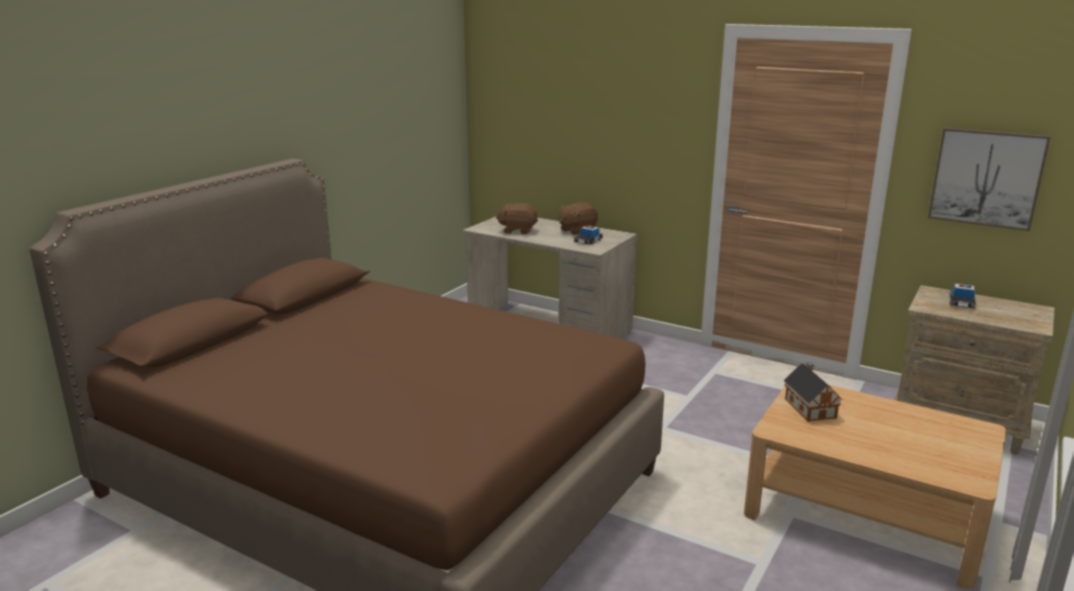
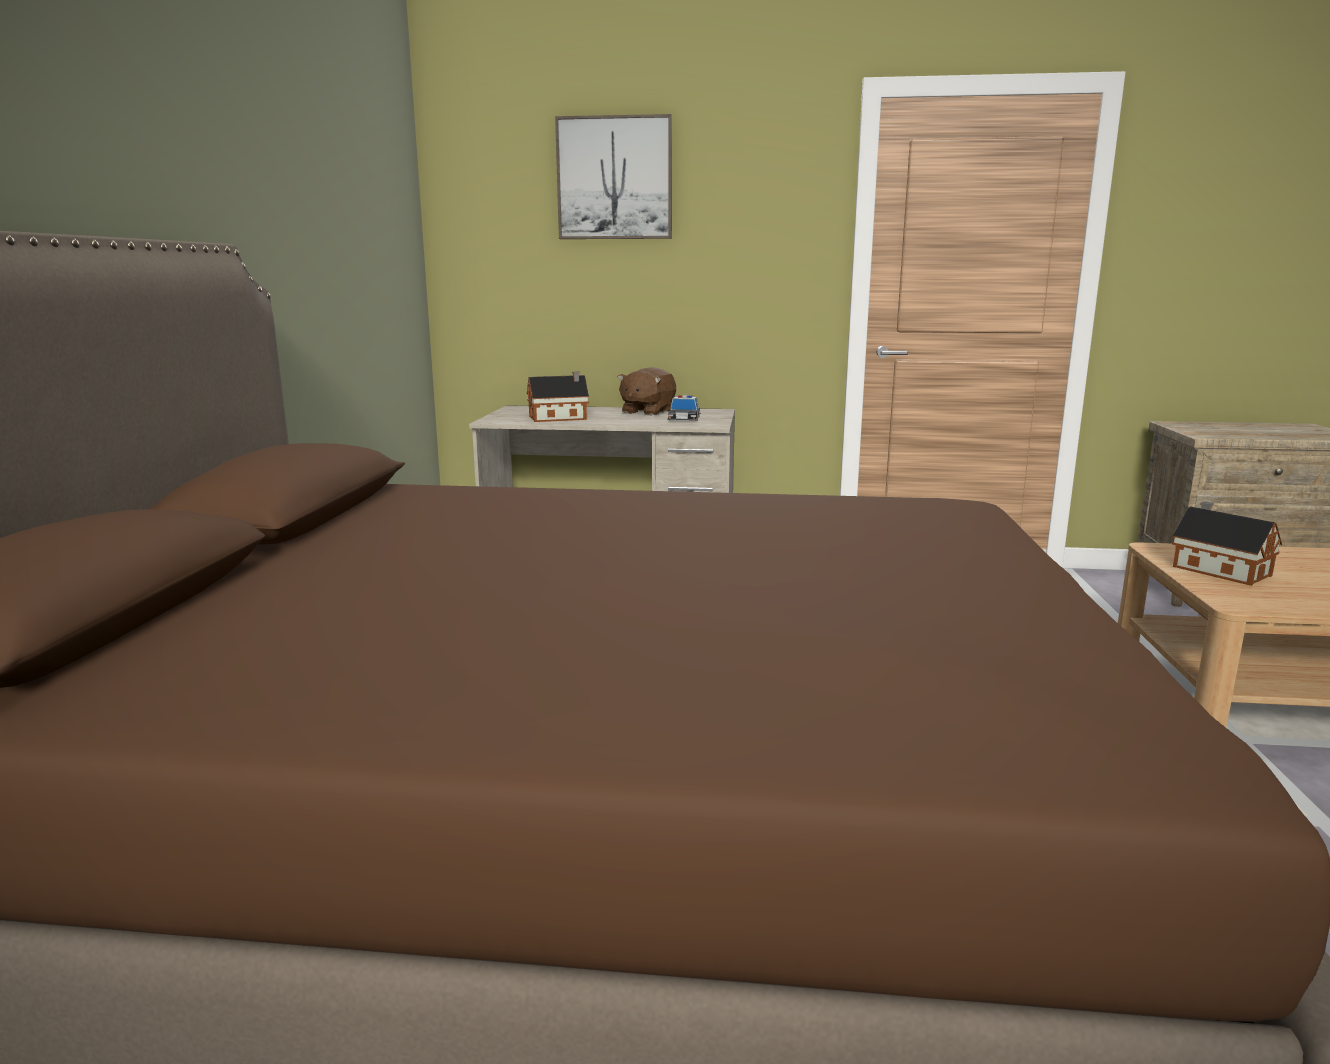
camera: 25 degrees left, 5 degrees down
(518, 230) = (560, 418): brown plush toy -> toy house
(961, 303) = (1228, 428): toy car -> none
(986, 178) = (1223, 267): picture -> picture (615, 178)

